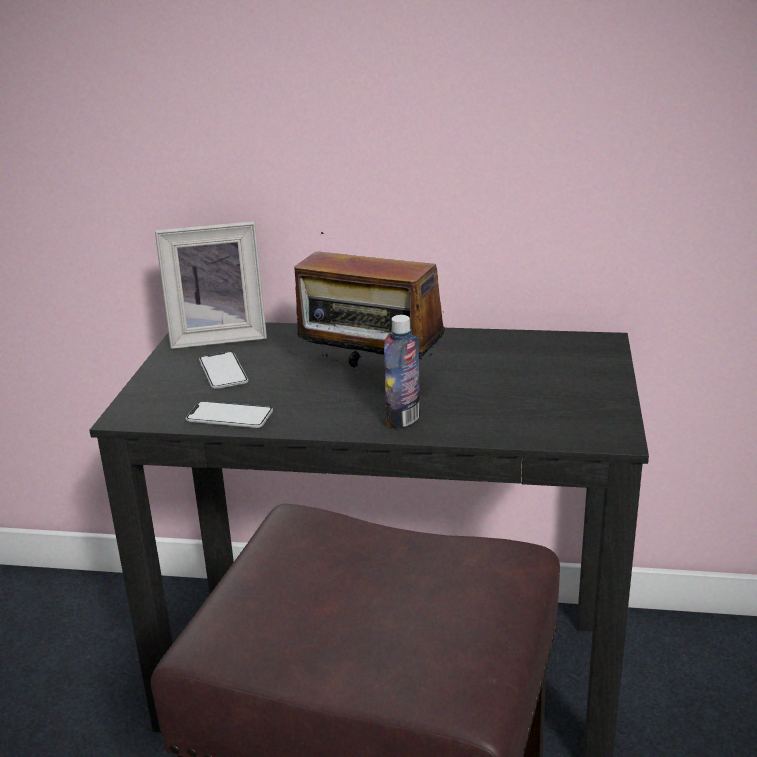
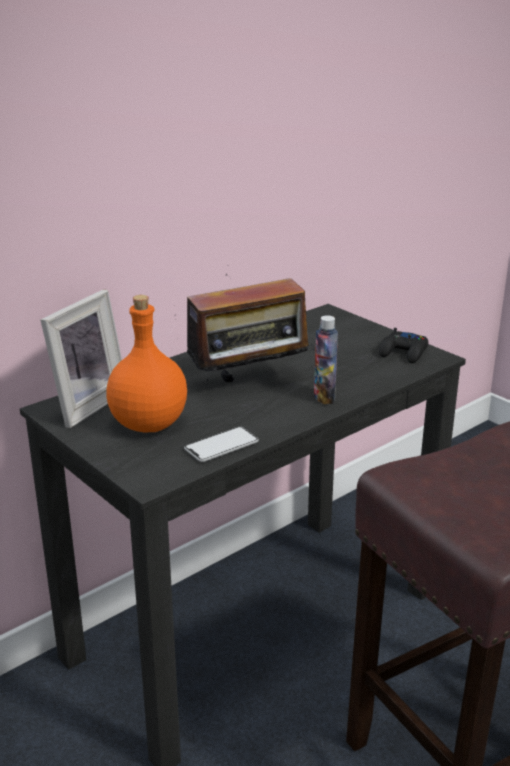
camera: 50 degrees left, 0 degrees up
(223, 372) = (148, 424): phone -> orange bottle
(587, 416) = (404, 353): none -> black game controller

